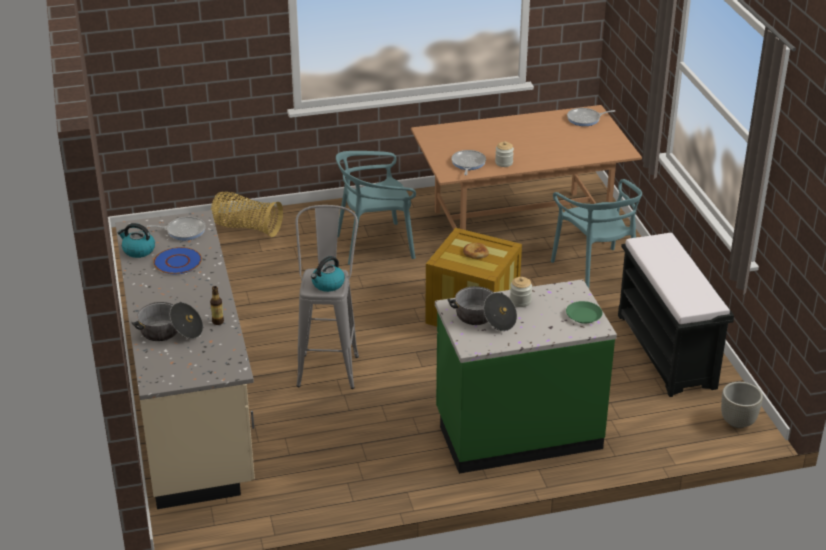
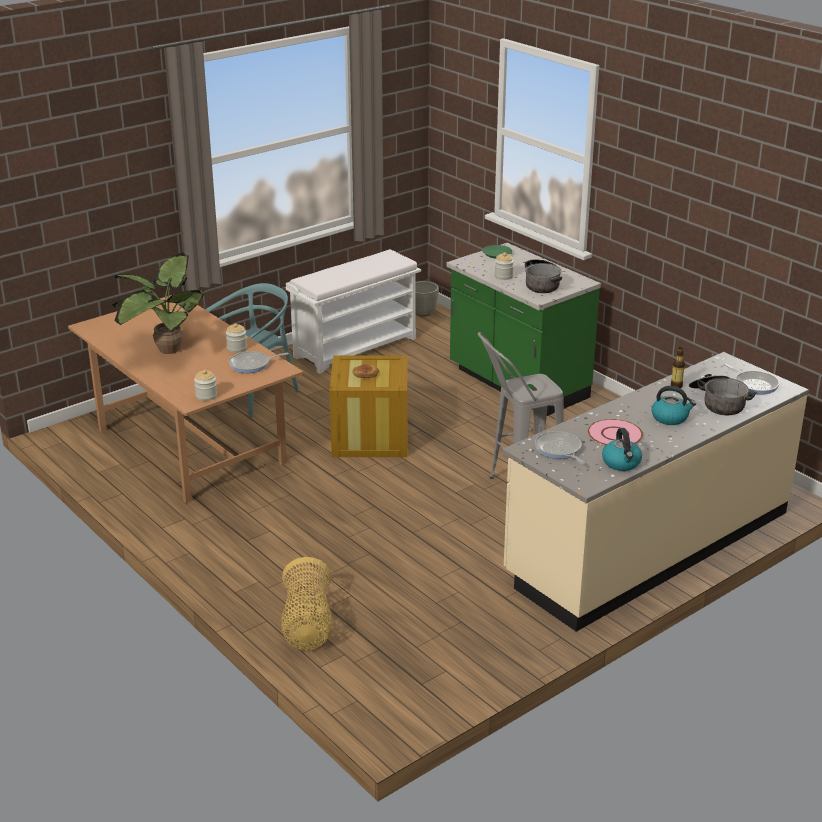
camera: 115 degrees left, 5 degrees down
(178, 262) = (614, 434): blue plate -> pink plate
(327, 284) = (535, 383): kettle -> kettle (670, 418)
(375, 245) = (285, 521): turquoise chair -> none
(429, 138) = (206, 396): none -> jar
(524, 134) = (164, 350): none -> potted plant
(585, 119) = (109, 327): frying pan -> frying pan (754, 384)
(667, 351) = (356, 347): black bench -> white bench

